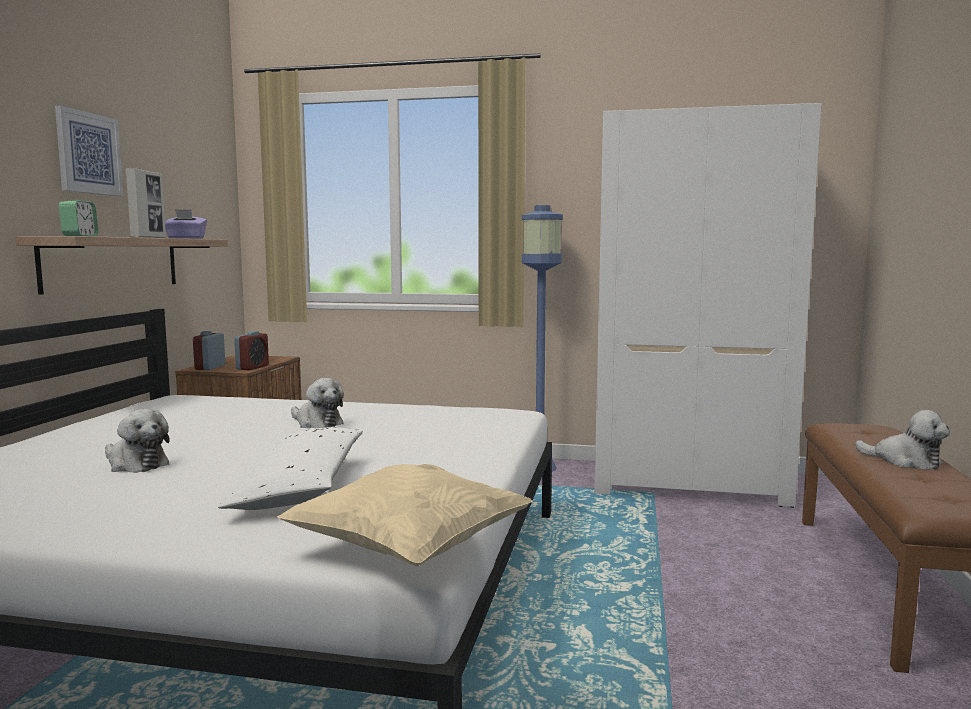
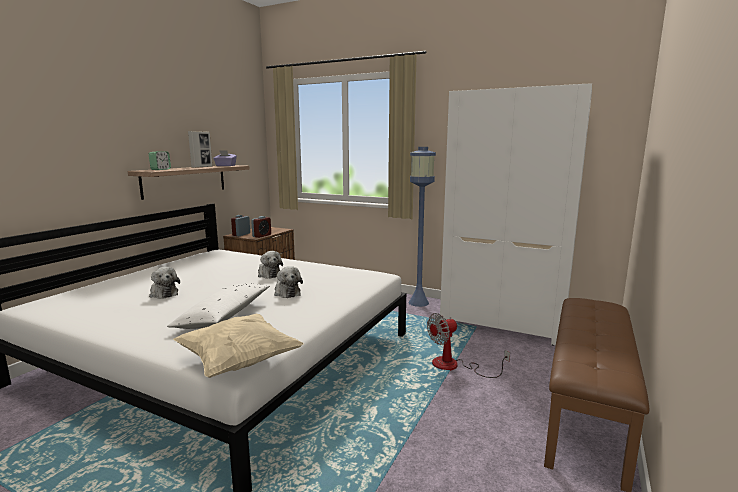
camera: 15 degrees right, 5 degrees up
(88, 153) = (169, 124): picture -> none
(662, 551) = (454, 366): none -> fan
(905, 461) = (599, 333): plush toy -> plush toy (286, 292)

